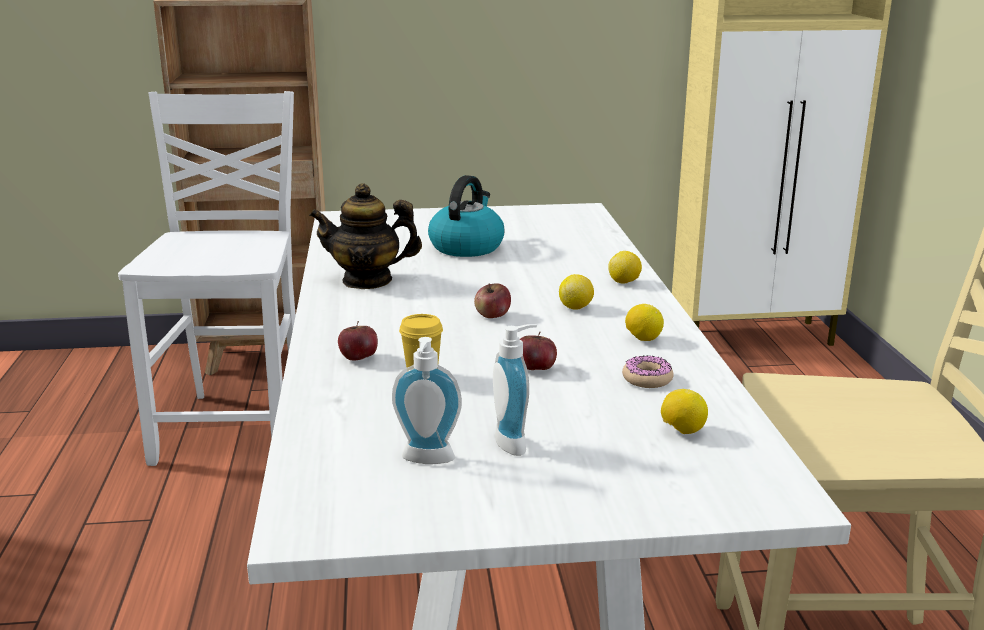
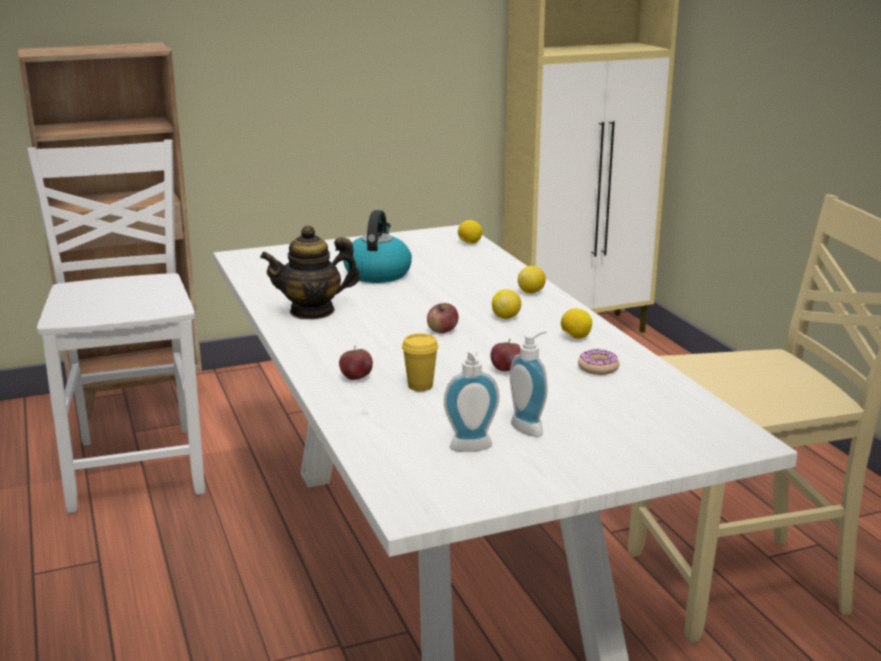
camera: 15 degrees left, 0 degrees up
(682, 431) = (647, 403): lemon -> lemon (469, 243)

